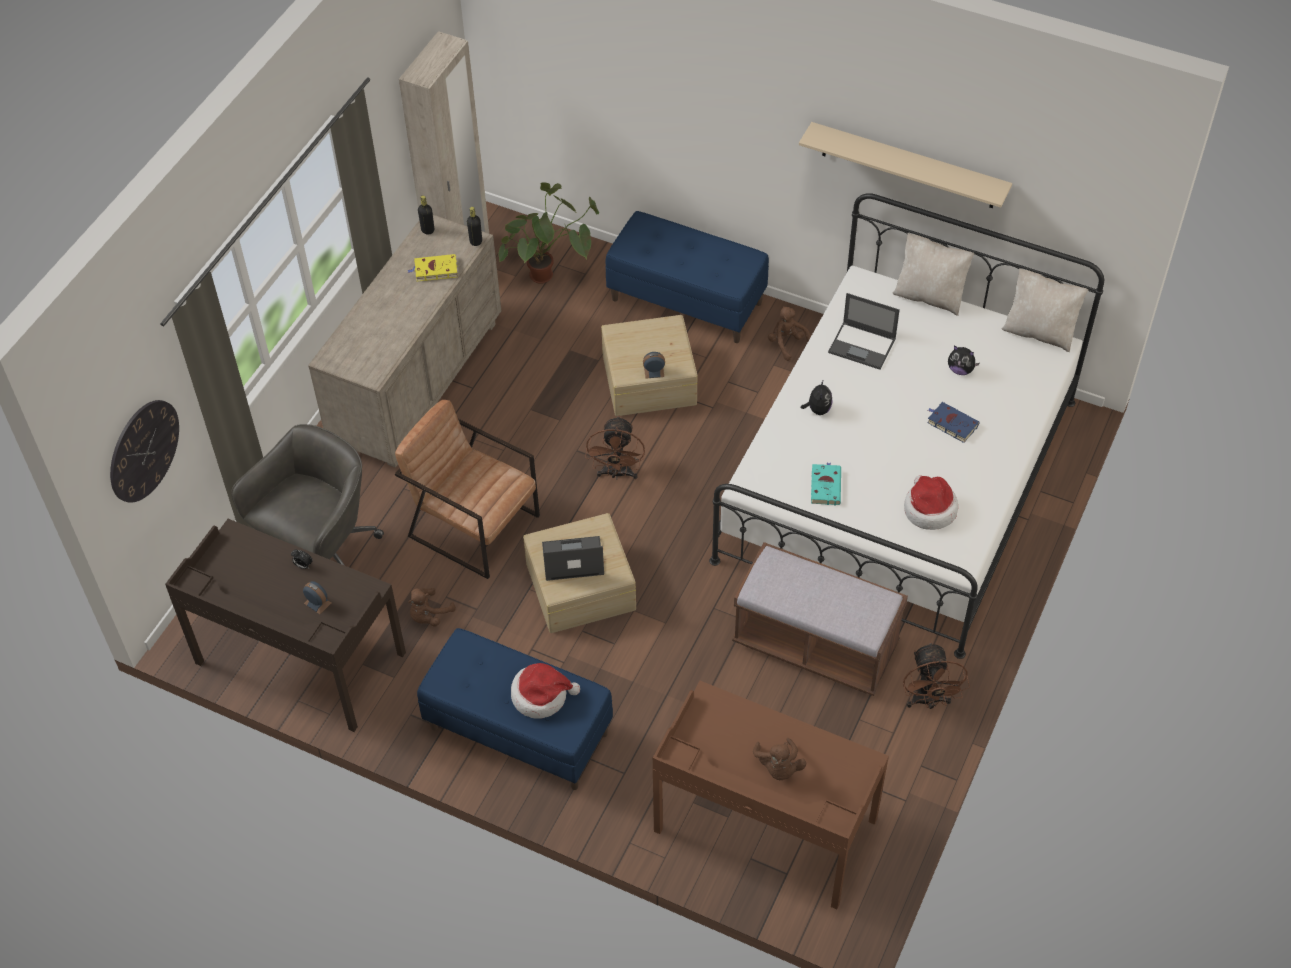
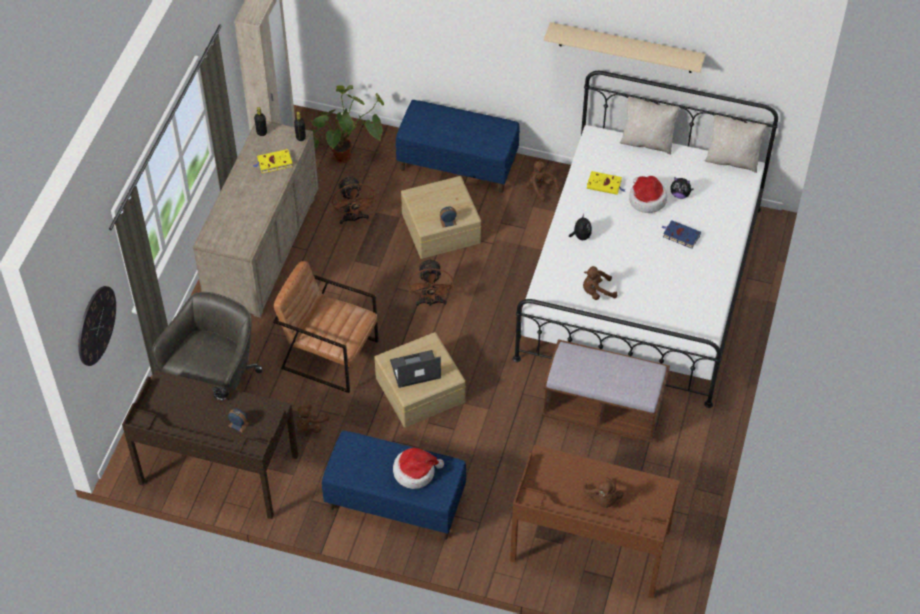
camera: 10 degrees left, 0 degrees up
(825, 485) = (597, 292): turquoise book -> brown plush toy
(863, 346) = (605, 185): laptop -> yellow book
(928, 701) = (691, 441): brown fan -> brown fan (353, 219)
(929, 509) = (675, 300): hat -> hat (646, 199)

